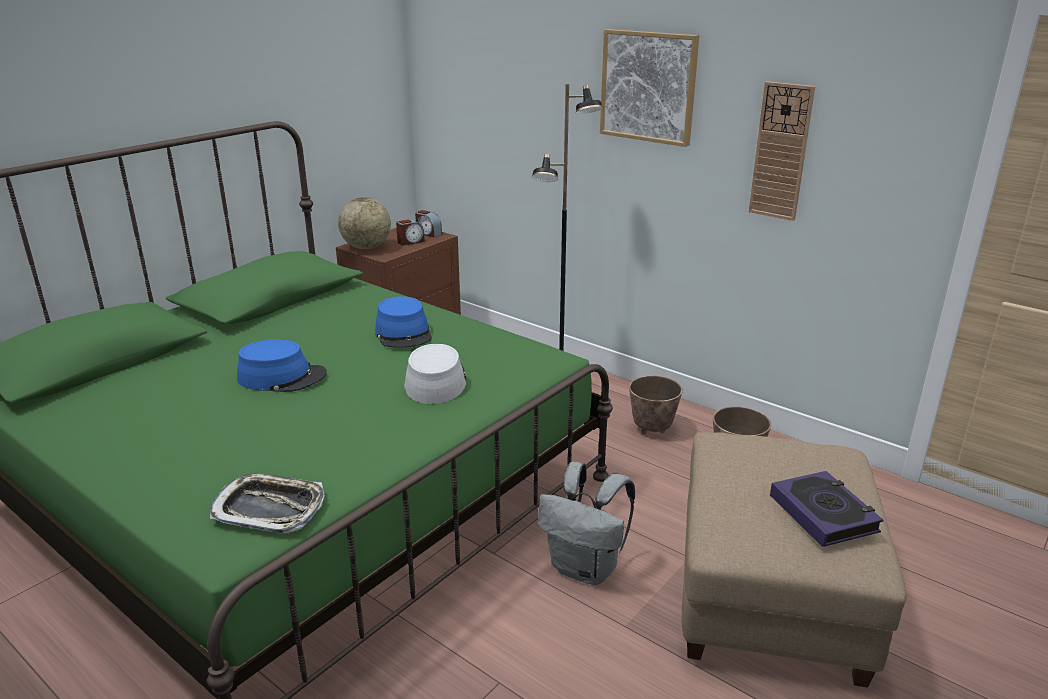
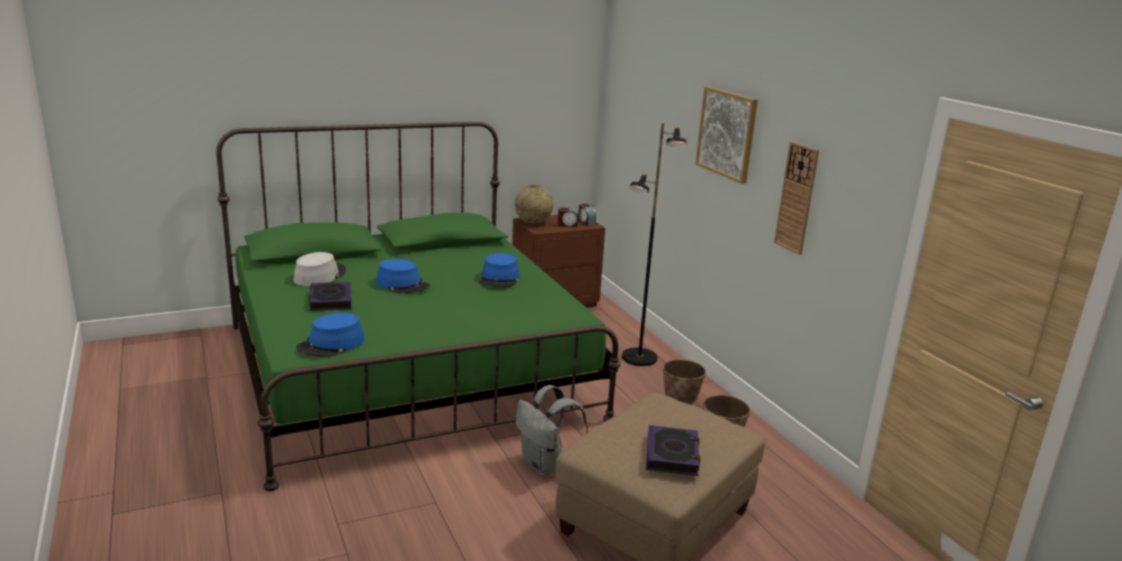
camera: 25 degrees right, 5 degrees down
(196, 433) = (330, 300): none -> book
(270, 509) = (331, 345): tray -> blue hat
(435, 381) = (488, 309): grey hat -> grey hat (319, 276)

